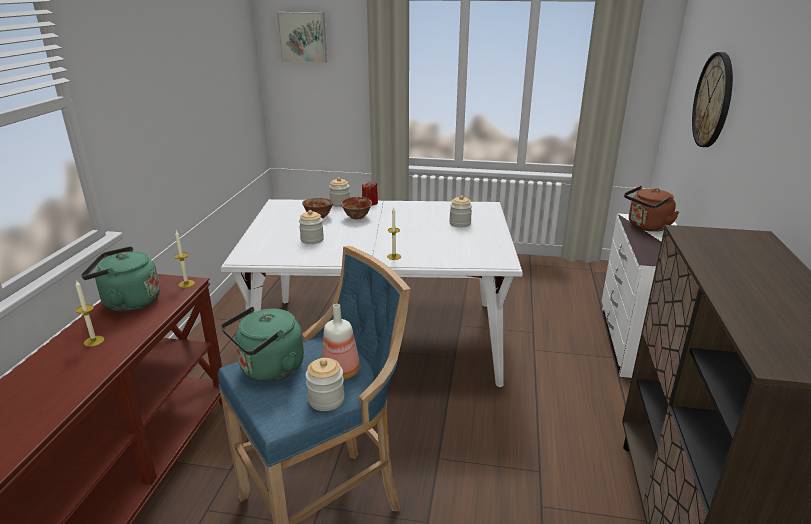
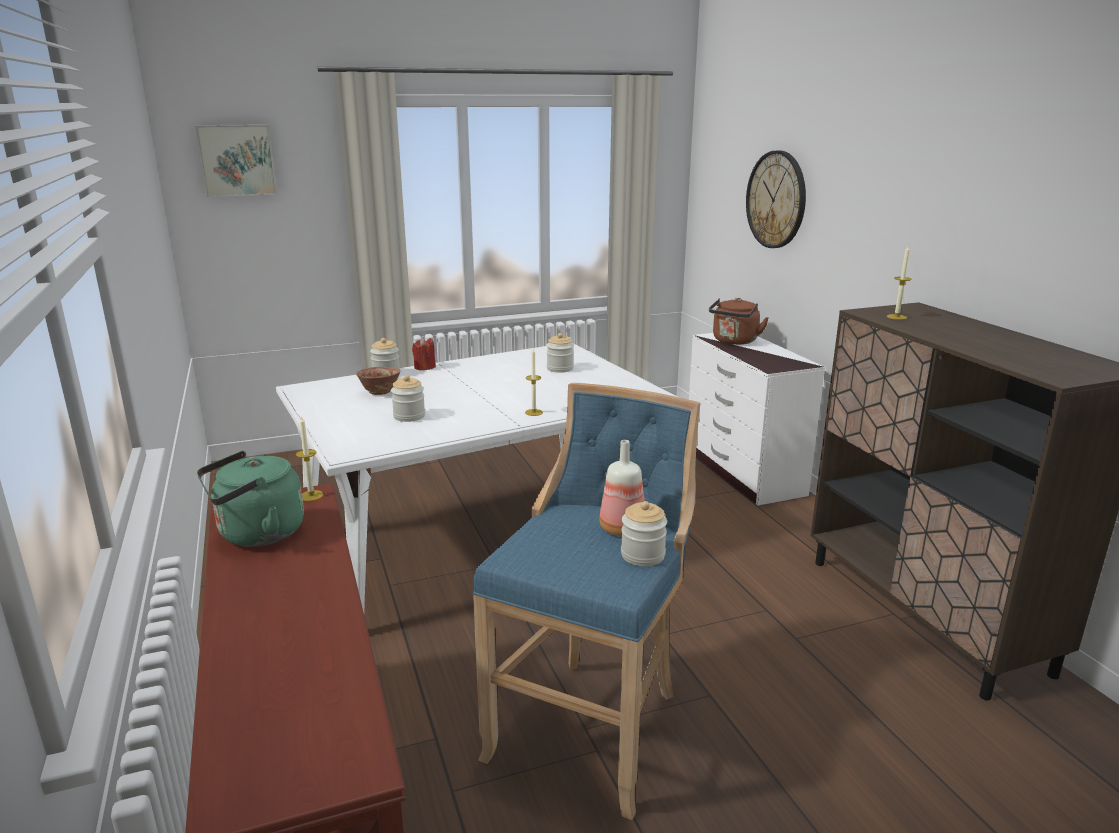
camera: 30 degrees left, 5 degrees down
(94, 341) = (277, 585): candle -> candle (896, 317)
(269, 369) = (541, 550): green kettle -> none
(357, 217) = (430, 384): bowl -> none

